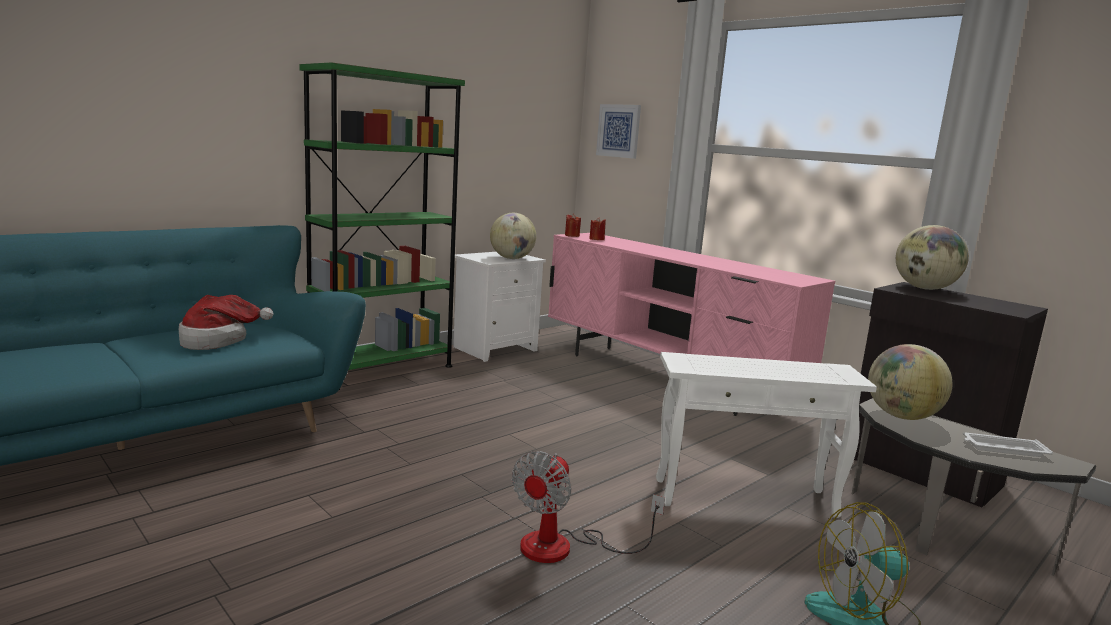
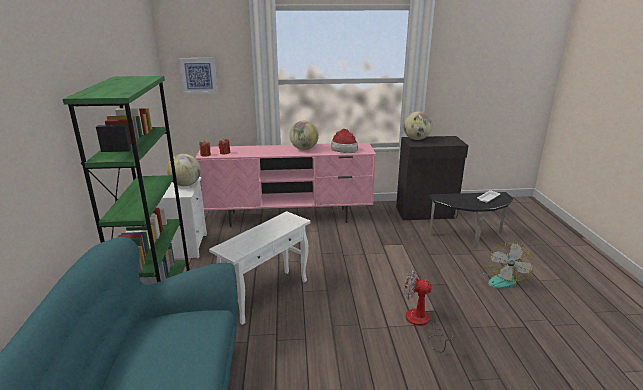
camera: 50 degrees left, 10 degrees up
(218, 340) = (175, 350): hat -> hat (344, 149)
(564, 547) = (421, 323): fan -> fan turned 135 degrees clockwise
(744, 498) = (416, 259): white side table -> white side table (266, 296)
(901, 416) = (451, 199): globe -> globe (304, 149)

